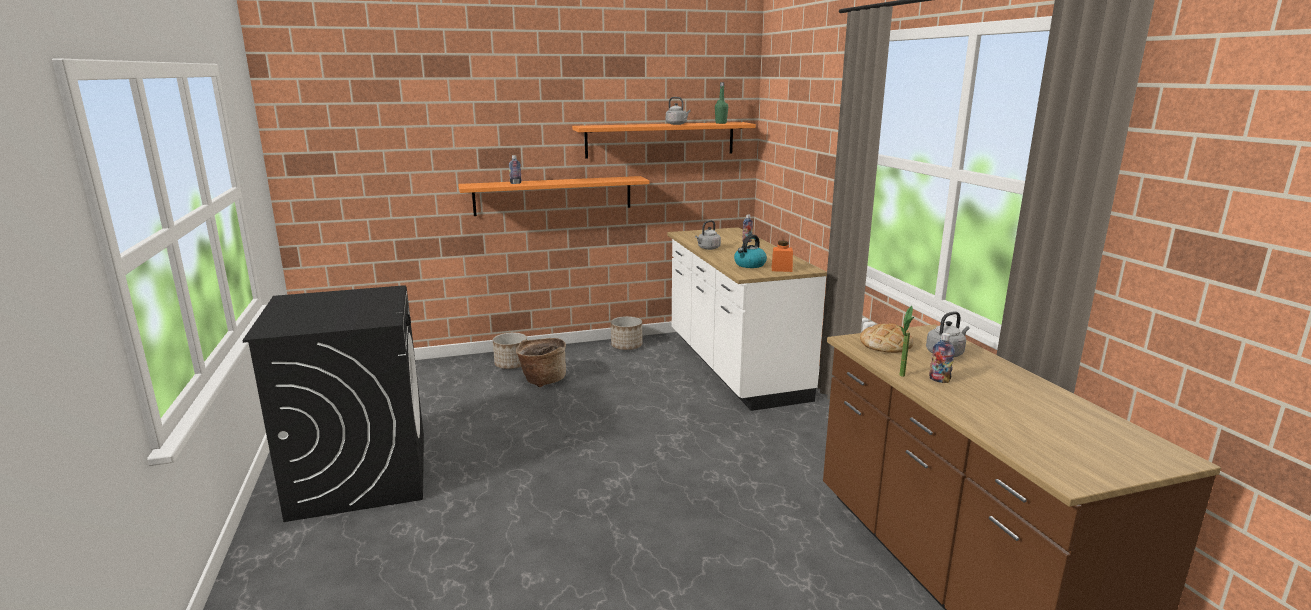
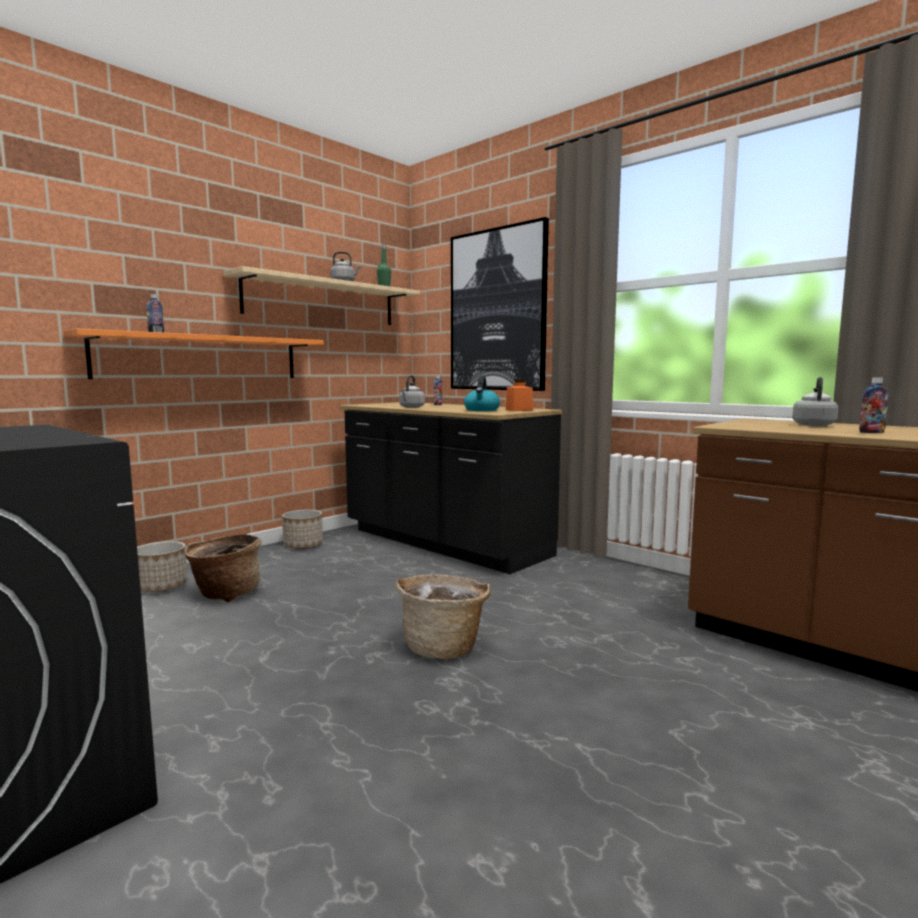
camera: 30 degrees left, 10 degrees down
(634, 458) = (444, 647): none -> basket
(660, 139) = (322, 301): orange shelf -> beige shelf
(733, 367) = (443, 543): white counter -> black counter
(809, 156) = (497, 310): none -> picture
(886, 344) = (755, 425): bread -> none
(902, 377) = (842, 434): potted plant -> none

